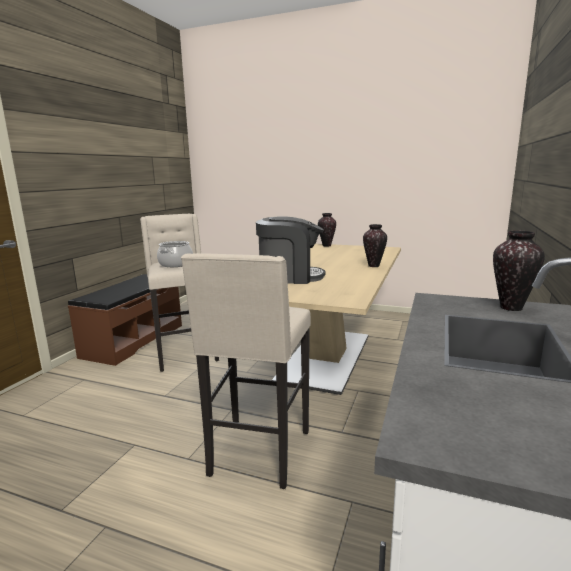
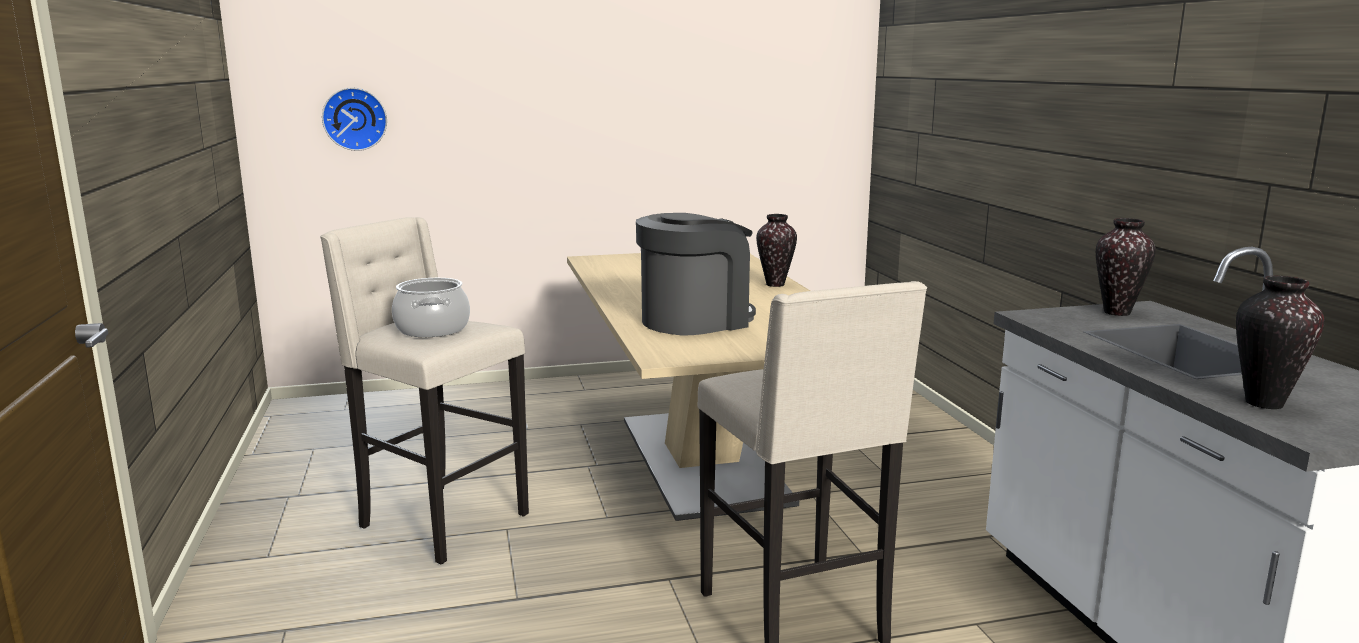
camera: 35 degrees left, 0 degrees up
(133, 340) = (272, 528): brown bench -> none
(232, 174) = (355, 119): none -> wall clock
(327, 245) = (618, 257): vase -> vase (1263, 403)

